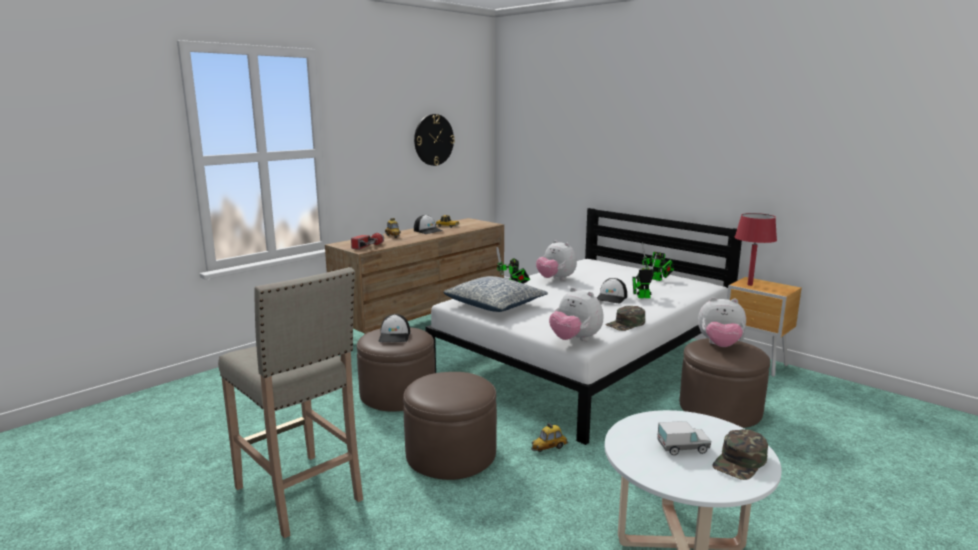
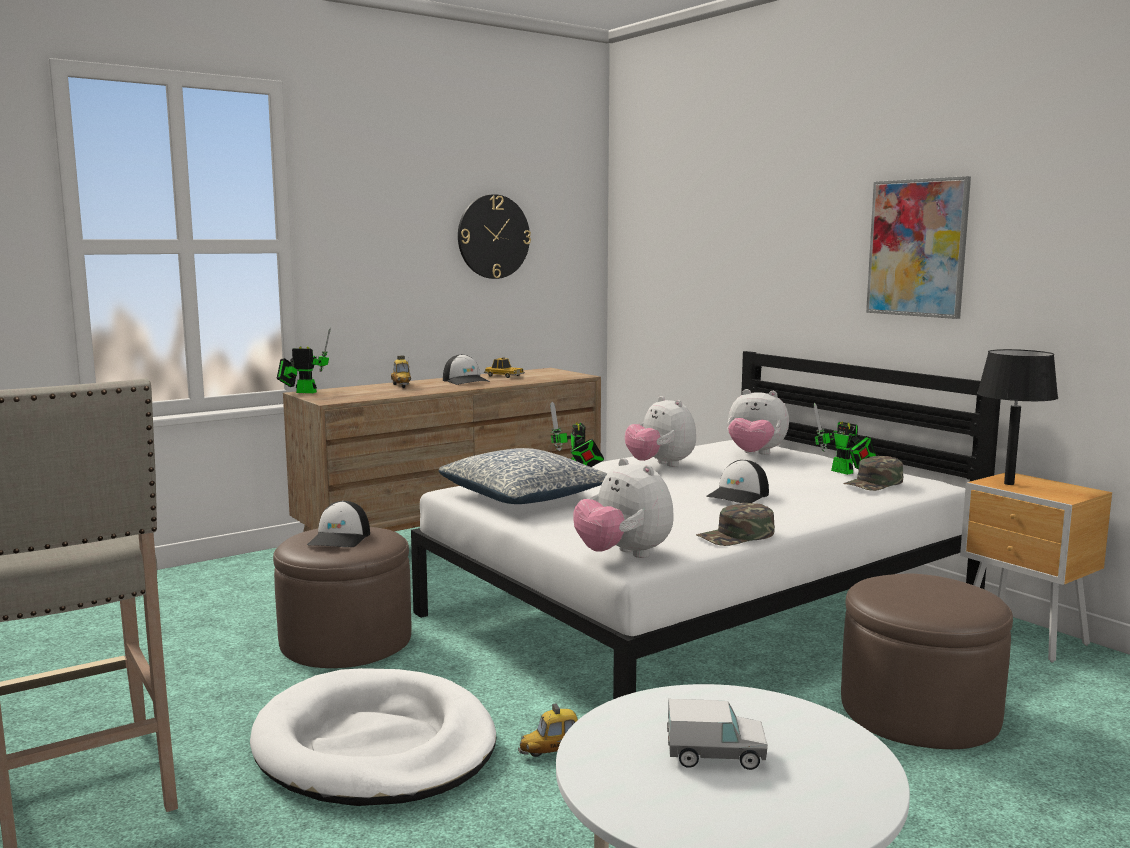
camera: 10 degrees right, 5 degrees down
(368, 246) = (346, 397): flashlight -> none
(451, 454) = (375, 746): brown ottoman -> white dog bed
(641, 297) = (796, 497): toy robot -> toy robot (303, 392)
(694, 154) = (917, 248): none -> picture
(720, 345) = (916, 586): plush toy -> plush toy (755, 455)
(740, 462) = (820, 794): green cap -> green cap (874, 483)
(749, 284) = (1009, 483): red table lamp -> black table lamp

